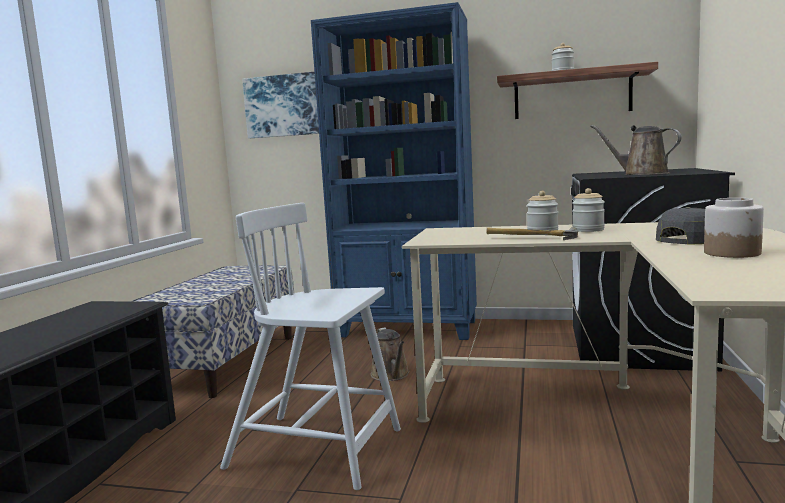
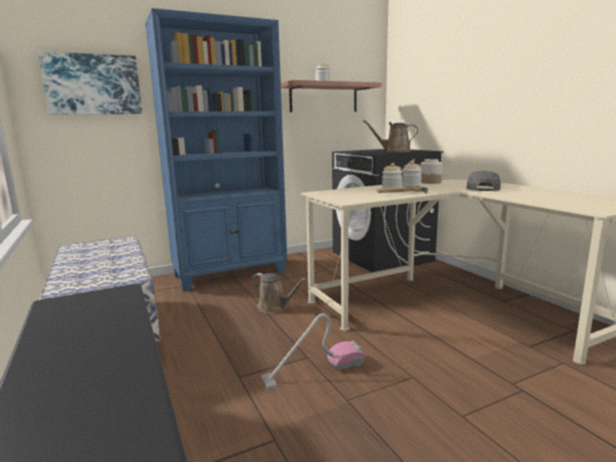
camera: 40 degrees left, 5 degrees up
(318, 449) = (314, 370): white chair -> vacuum cleaner
(732, 253) = (527, 193): jar -> jar (430, 182)

